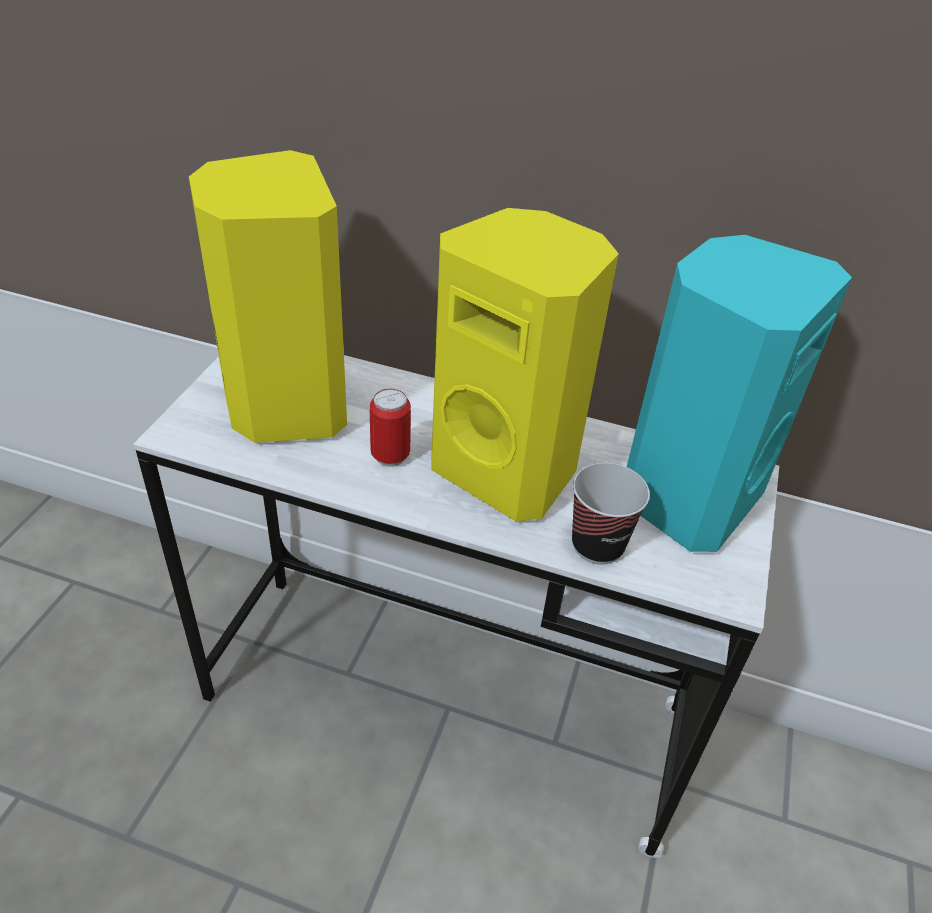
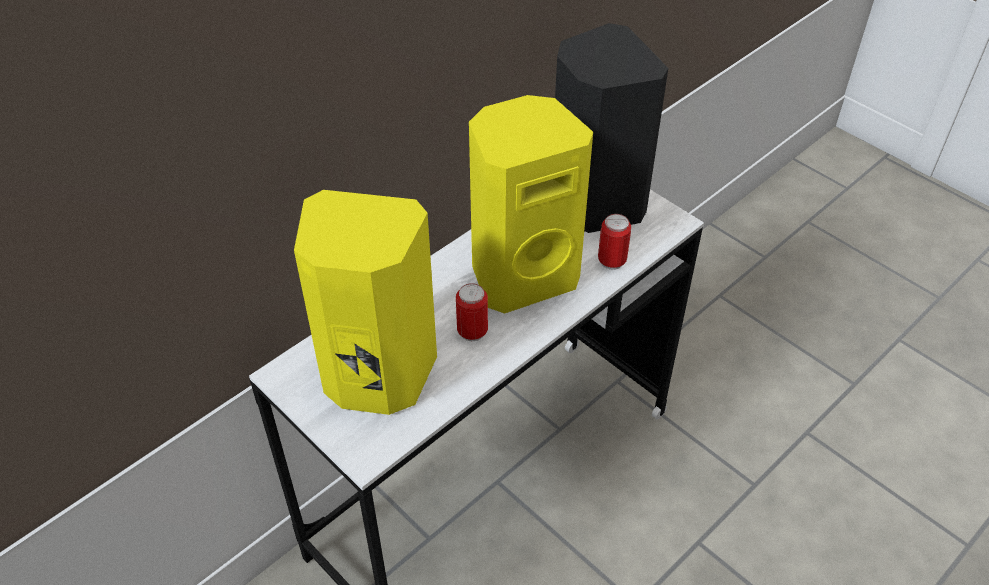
camera: 60 degrees left, 5 degrees up
(597, 545) = (612, 261): cup -> can
(687, 497) = (593, 203): turquoise speaker -> black speaker

